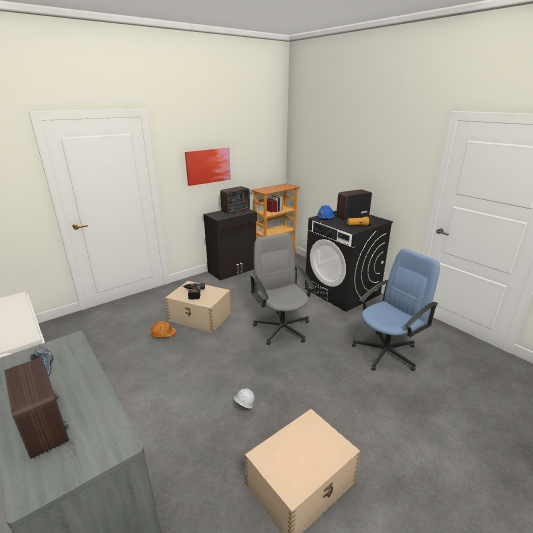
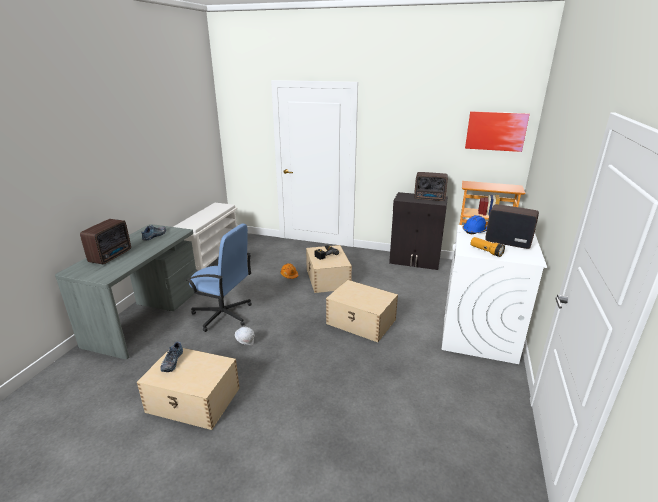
camera: 55 degrees right, 0 degrees up
(208, 166) = (412, 144): picture -> picture (496, 131)
(276, 463) = (171, 361): none -> shoe
(282, 328) = (361, 322): grey office chair -> beige storage box
(342, 291) = (478, 334): black washing machine -> white washing machine
(386, 352) = (403, 402): blue office chair -> blue office chair (223, 315)

